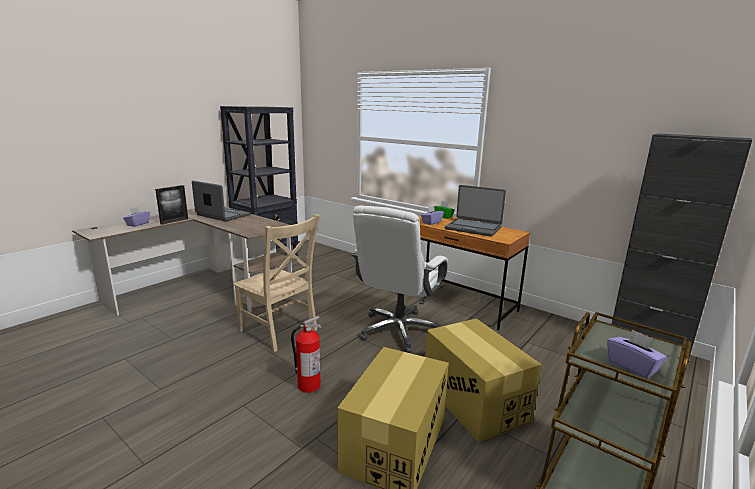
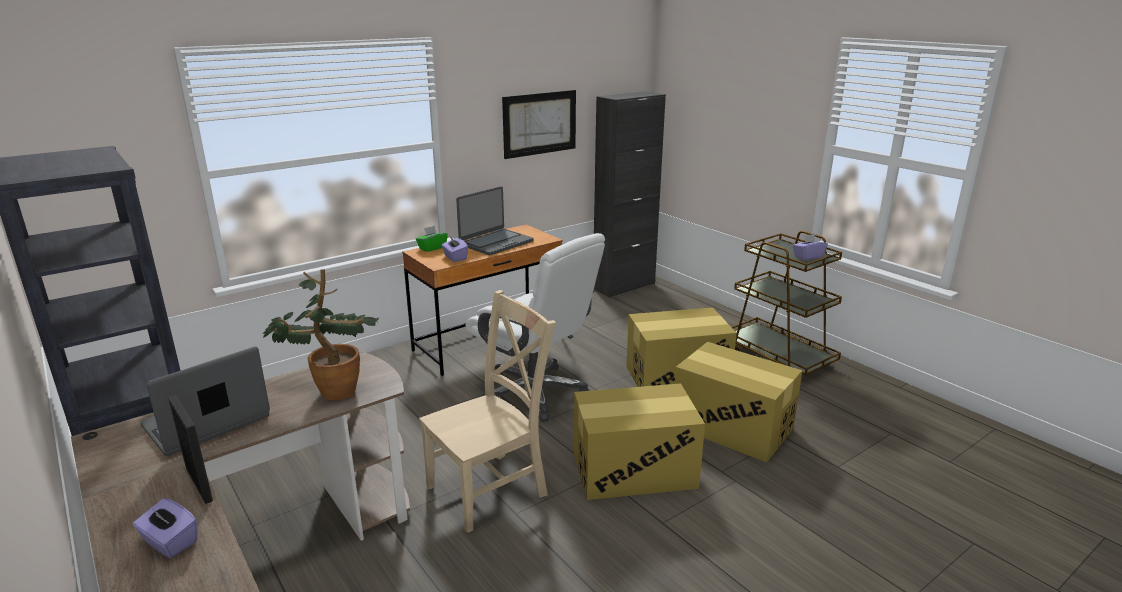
camera: 75 degrees left, 5 degrees up
(250, 226) = (331, 390): none -> potted plant
(308, 385) = (633, 470): fire extinguisher -> cardboard box
(580, 150) = (540, 123): none -> picture

